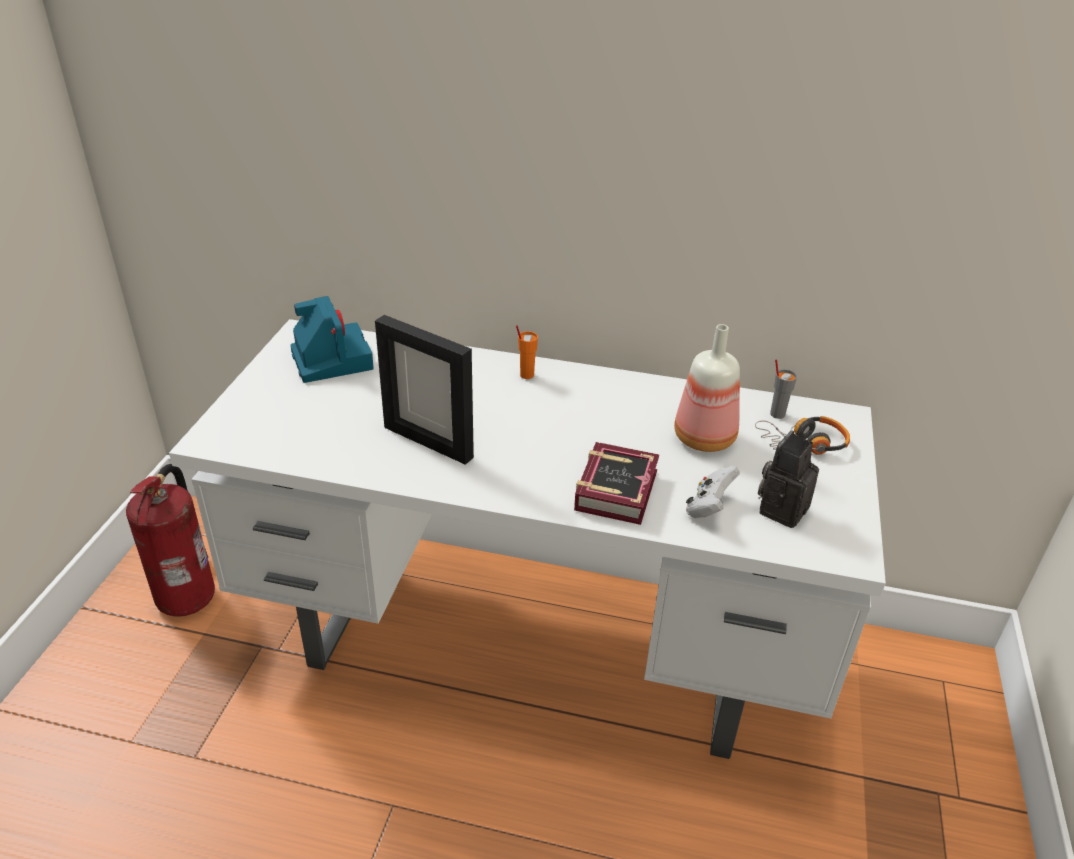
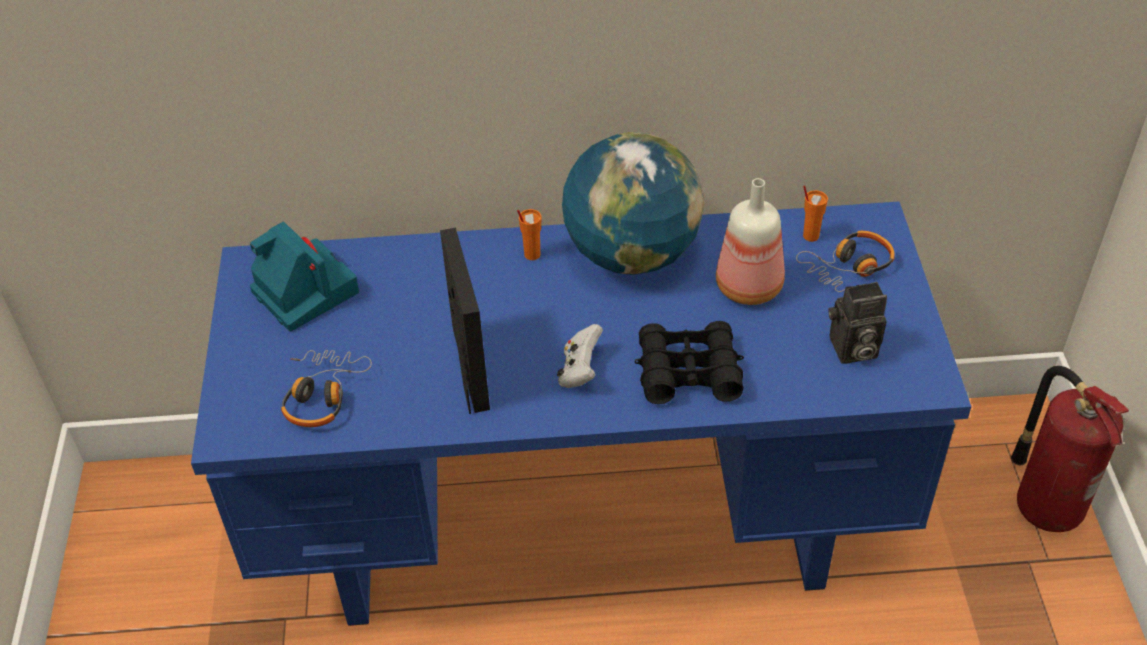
camera: 15 degrees left, 10 degrees up
(189, 596) = (169, 585): fire extinguisher -> fire extinguisher (1046, 505)
(301, 430) = (322, 395): none -> headphones
(429, 441) = (468, 369): picture frame -> picture frame turned 120 degrees counterclockwise
(532, 646) = (582, 529): white desk -> blue desk
(611, 393) = (632, 254): none -> globe
(619, 488) = (688, 372): book -> black binoculars
(708, 507) = (783, 369): white game controller -> white game controller (580, 371)
(777, 414) = (810, 235): grey cup -> orange cup
(781, 508) = (852, 350): camera -> camera turned 120 degrees counterclockwise

